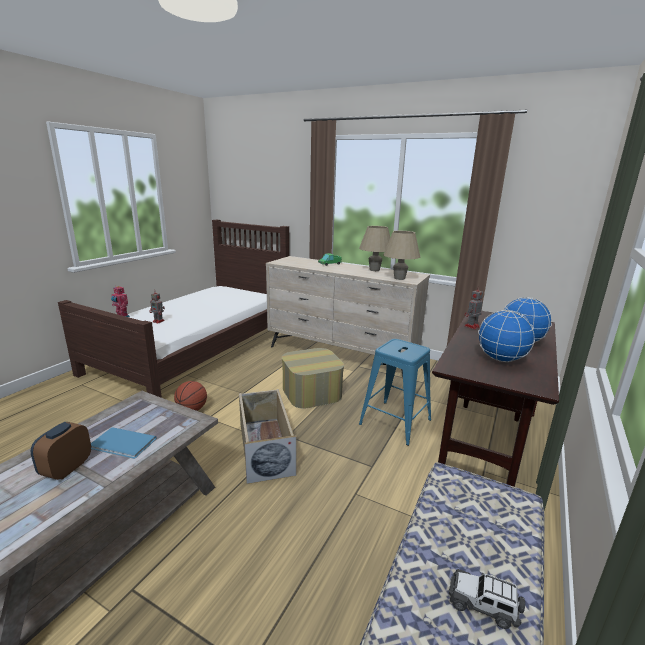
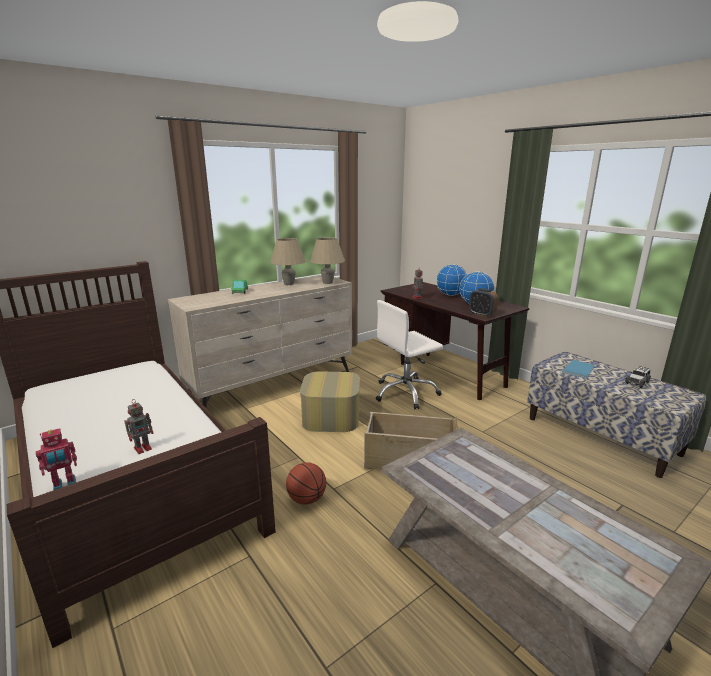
camera: 65 degrees left, 0 degrees up
(66, 469) = (531, 513): alarm clock -> alarm clock (481, 314)
(123, 444) = (494, 479): blue book -> blue book (579, 369)
(395, 422) = (406, 393): blue stool -> white office chair

